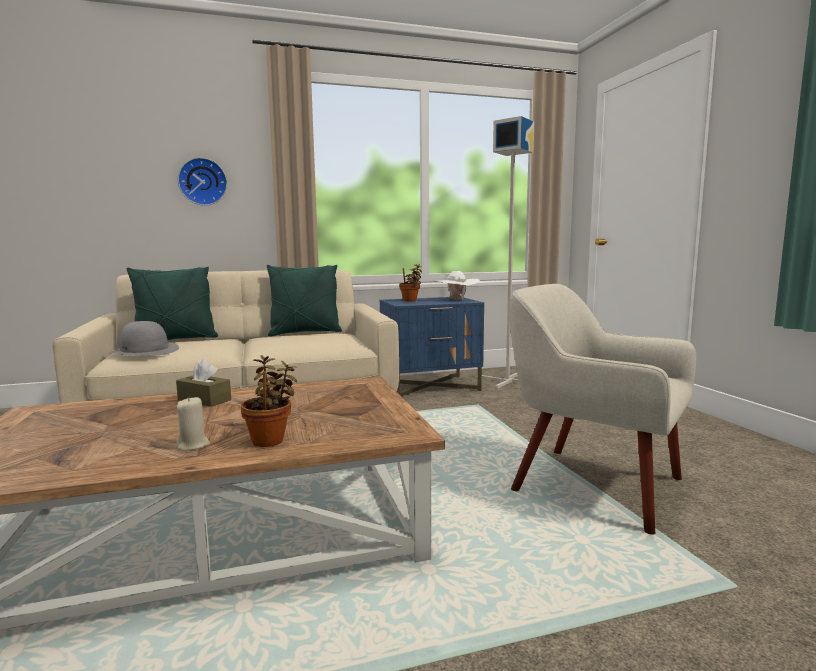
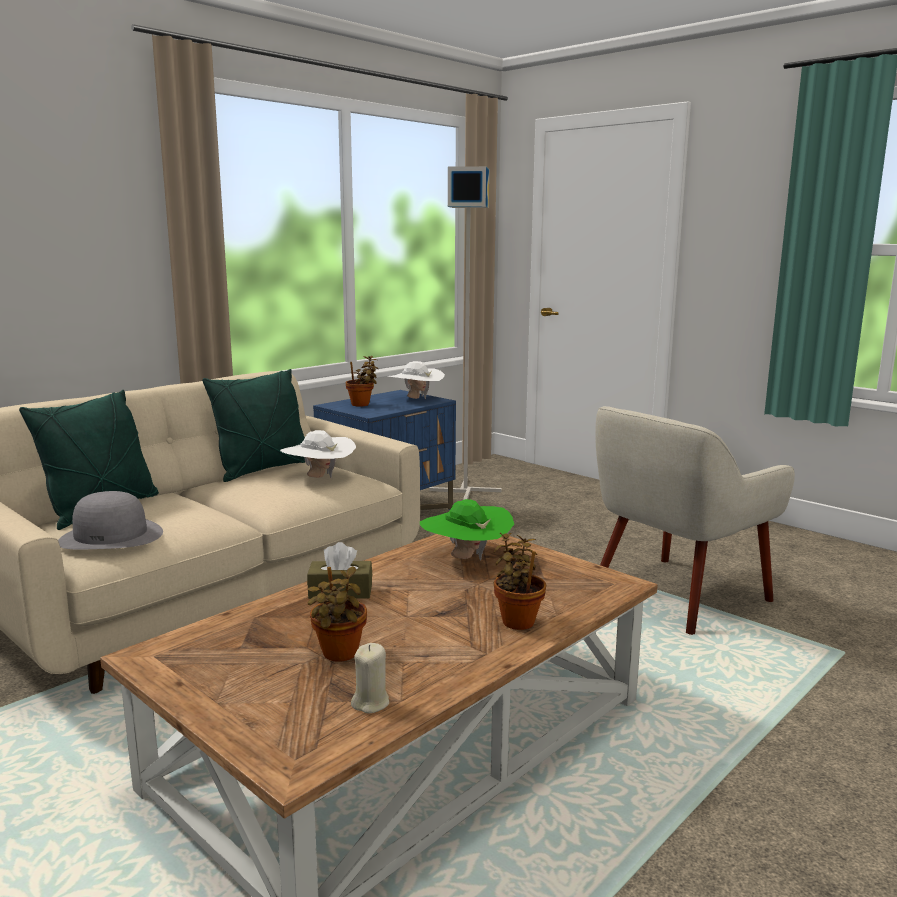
camera: 30 degrees left, 5 degrees up
(112, 433) = (339, 655): none -> potted plant
(193, 445) = (458, 644): beige candle -> beige candle (370, 703)
(203, 182) = (54, 246): wall clock -> none
(323, 338) = (319, 477): none -> white hat
(328, 396) = (465, 558): none -> green hat
(593, 484) = (676, 595): beige armchair -> beige armchair turned 45 degrees counterclockwise

